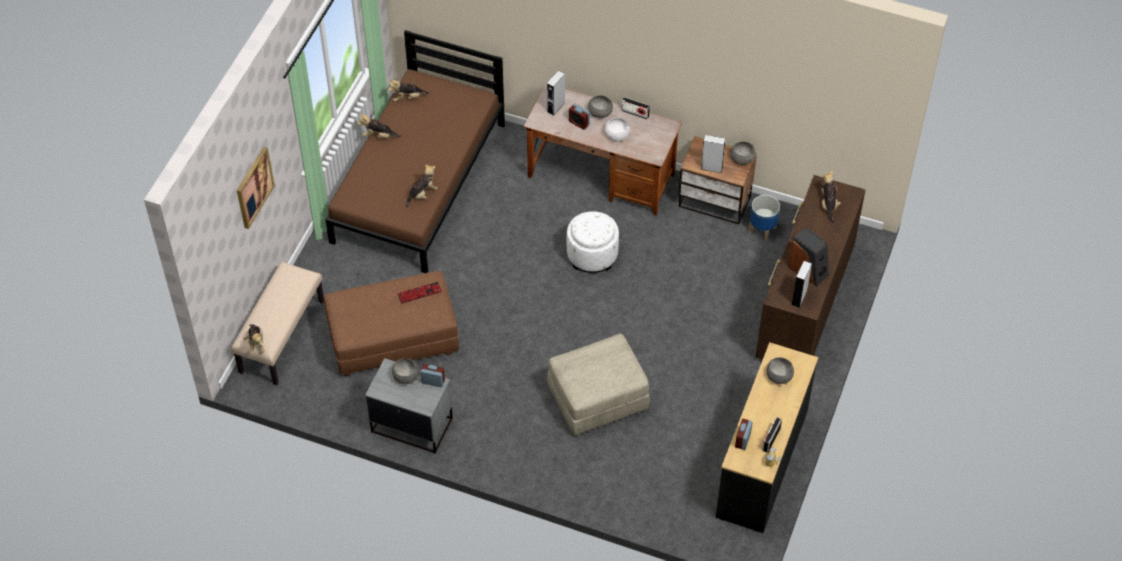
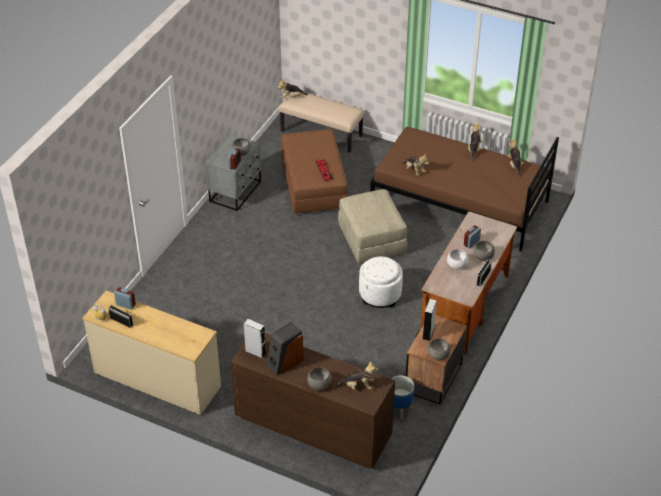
camera: 95 degrees right, 10 degrees down
(254, 187) = (359, 28): picture -> none
(556, 107) = (489, 230): grey speaker -> none
(597, 398) = (239, 288): beige ottoman -> beige ottoman (371, 239)
(762, 464) = (157, 380): black dresser -> beige dresser
(778, 376) = (181, 333): grey bowl -> grey bowl (319, 384)

